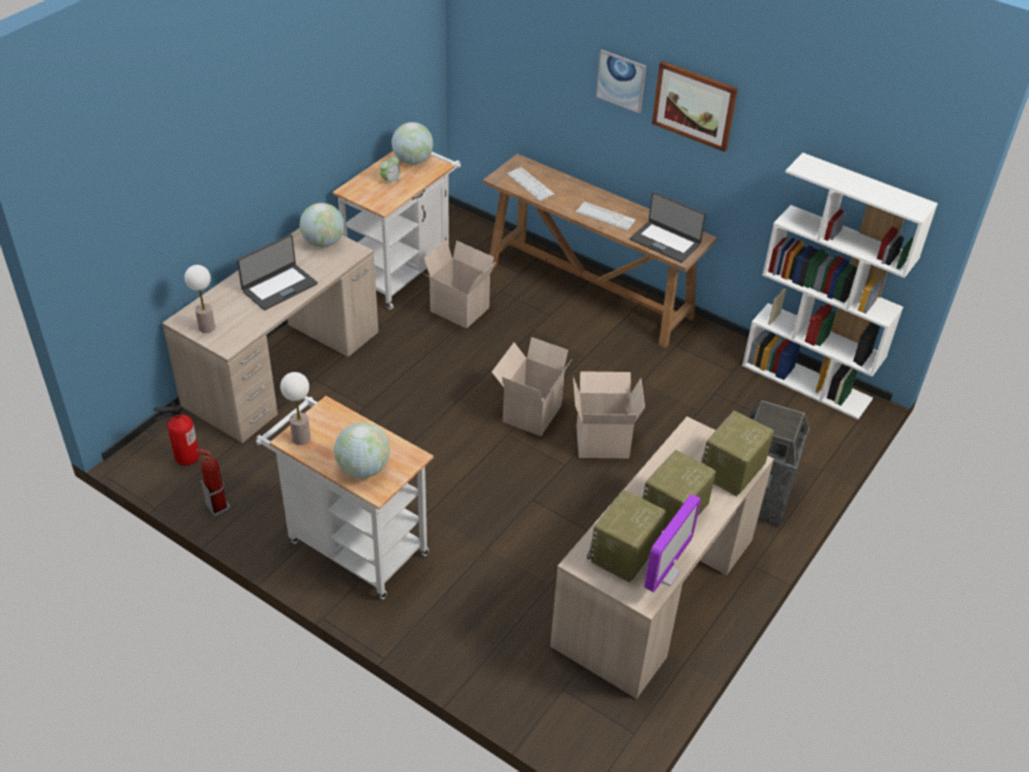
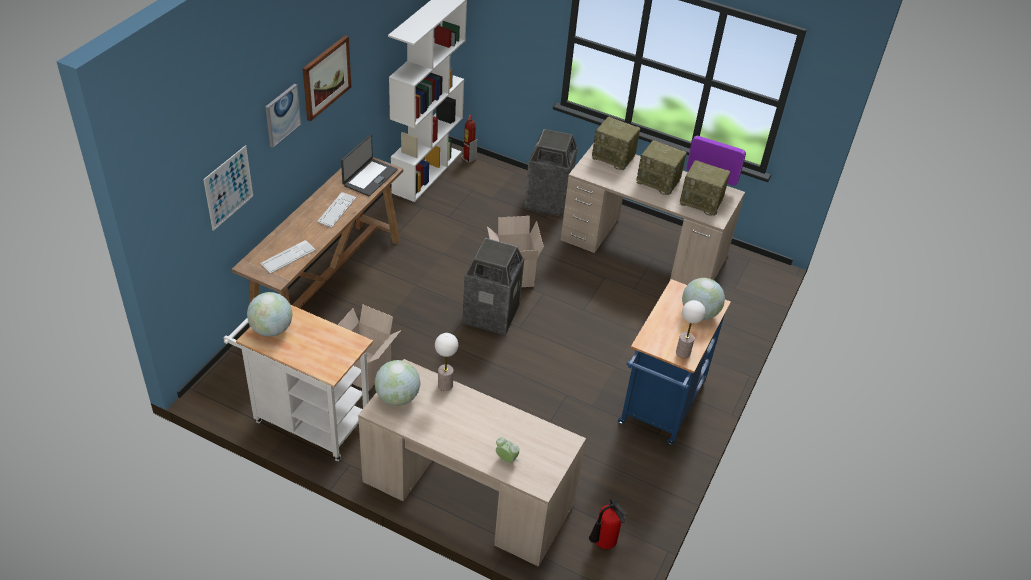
camera: 100 degrees left, 0 degrees up
(207, 327) = (546, 463): table lamp -> table lamp (445, 385)
(218, 507) = (652, 504): fire extinguisher -> fire extinguisher (468, 159)
(279, 287) = (474, 419): laptop -> none
(351, 544) = (660, 408): white cart -> blue cart
(390, 181) = (311, 342): alarm clock -> alarm clock (506, 459)
(531, 412) = (491, 315): cardboard box -> trash can
(539, 80) = (229, 187): none -> picture

